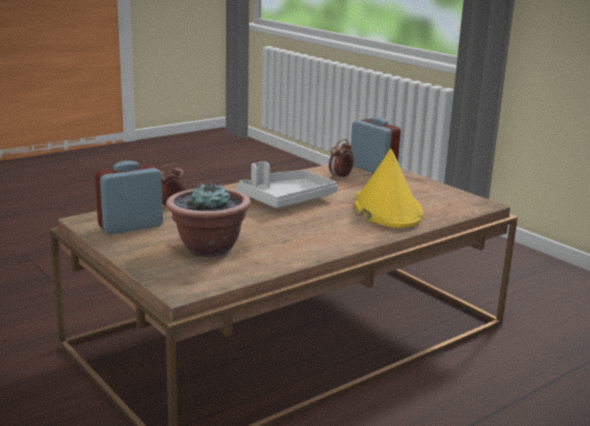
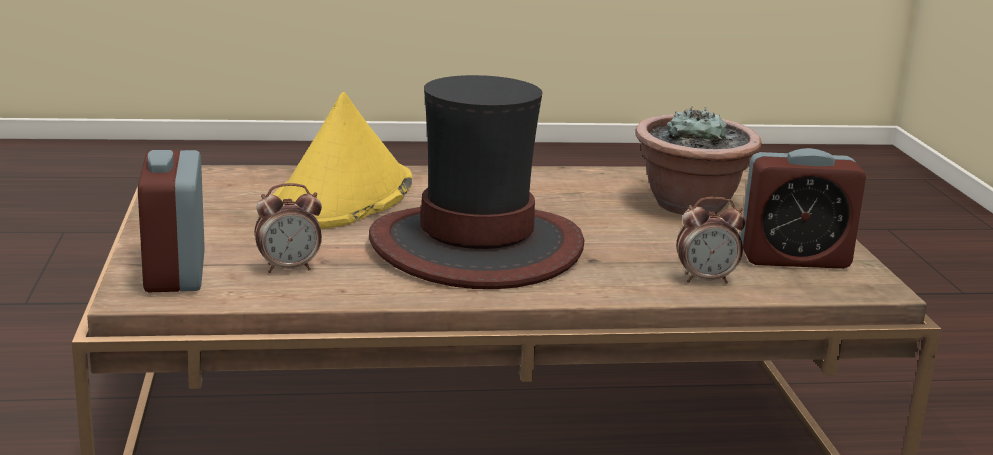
camera: 150 degrees left, 0 degrees up
(286, 199) = (476, 247): grey tray -> hat

